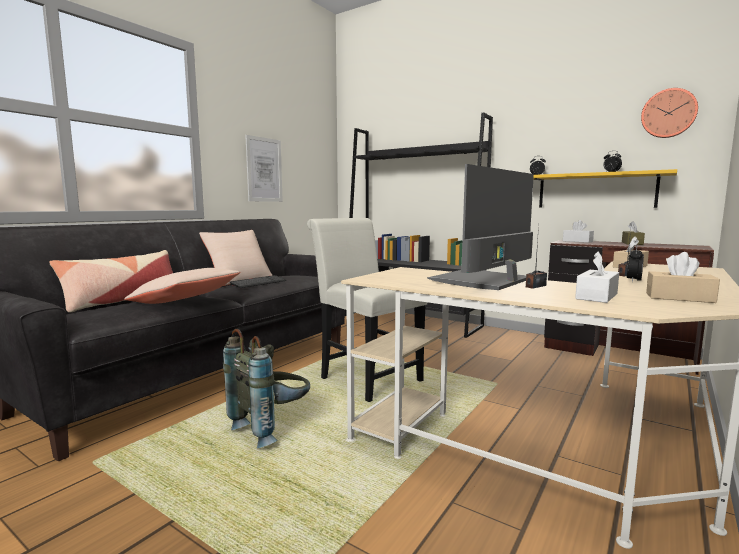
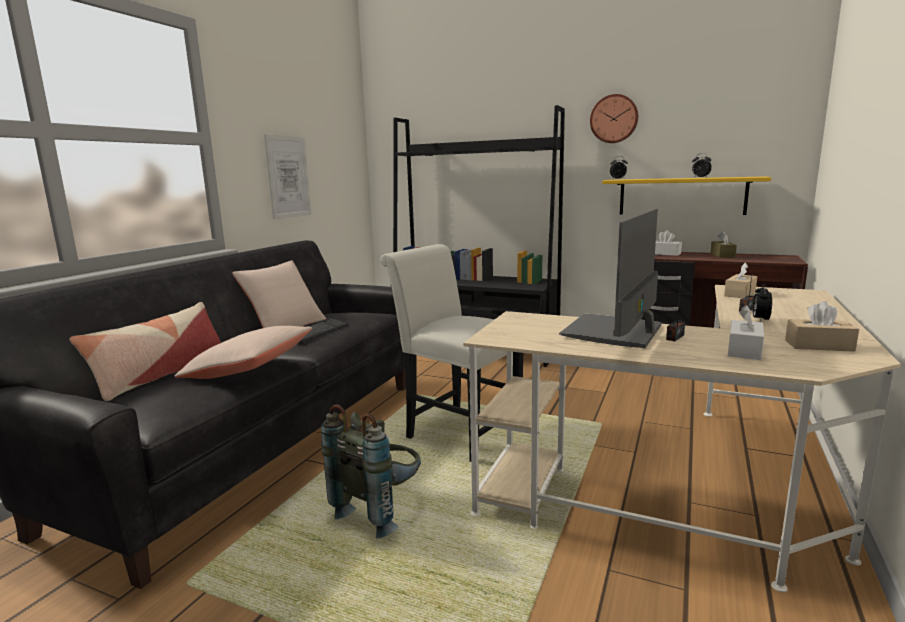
camera: 10 degrees left, 5 degrees up
(668, 113) = (758, 112): wall clock -> wall clock (614, 119)

